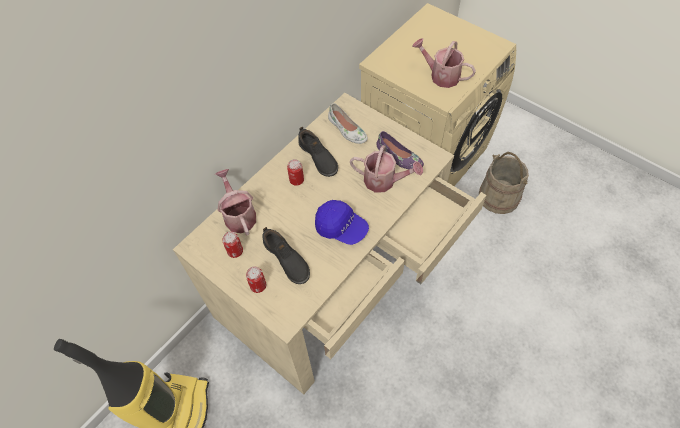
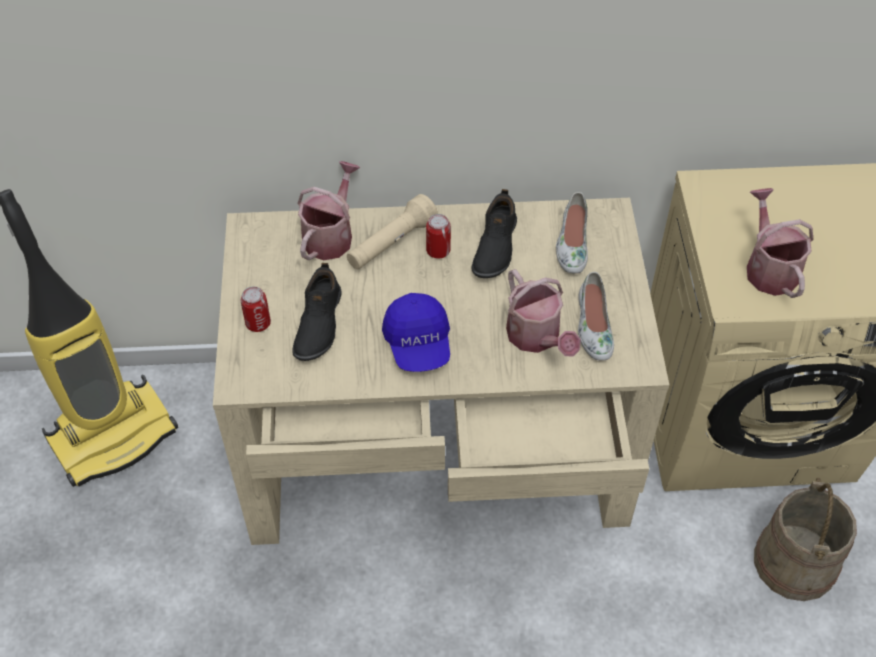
camera: 45 degrees right, 5 degrees down
(235, 251) = (280, 269): can -> none
(272, 195) = (391, 244): none -> beige flashlight
(398, 157) = (593, 326): purple shoe -> white shoe

